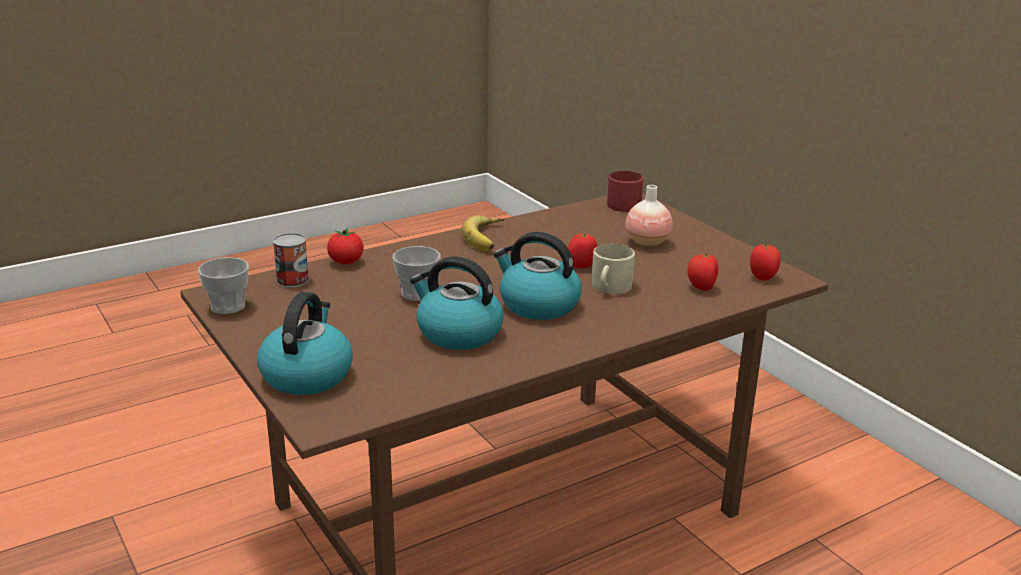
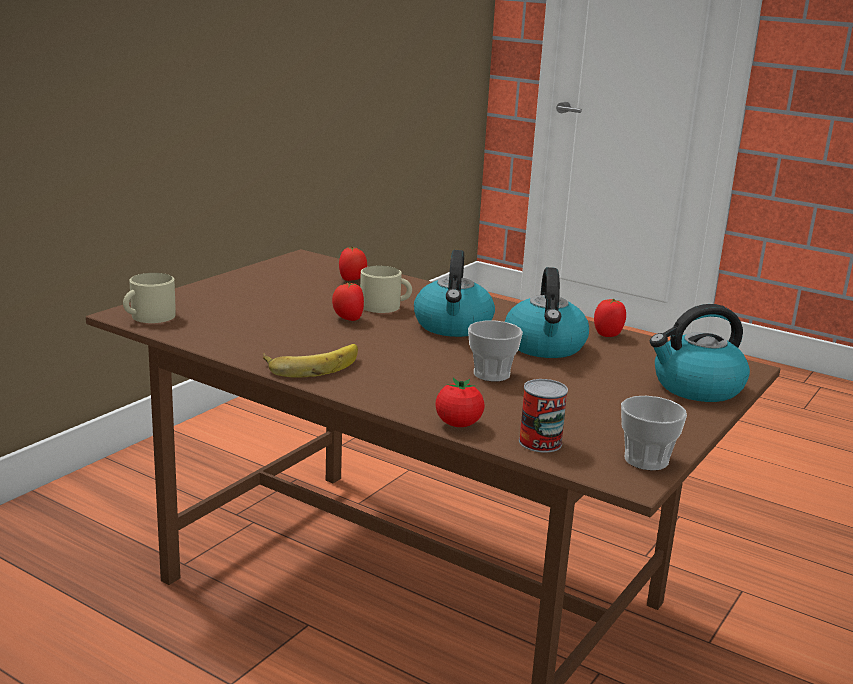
camera: 115 degrees left, 5 degrees down
(621, 204) = (148, 317): red mug -> beige mug
(647, 242) = (262, 300): vase -> none
(762, 277) = (309, 264): tomato -> tomato (608, 335)

